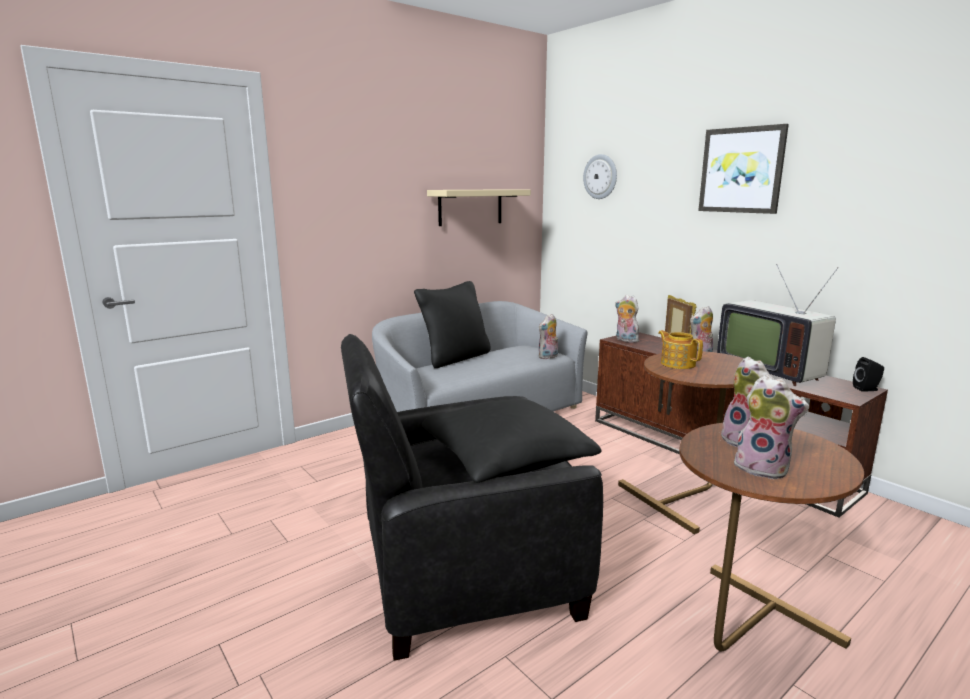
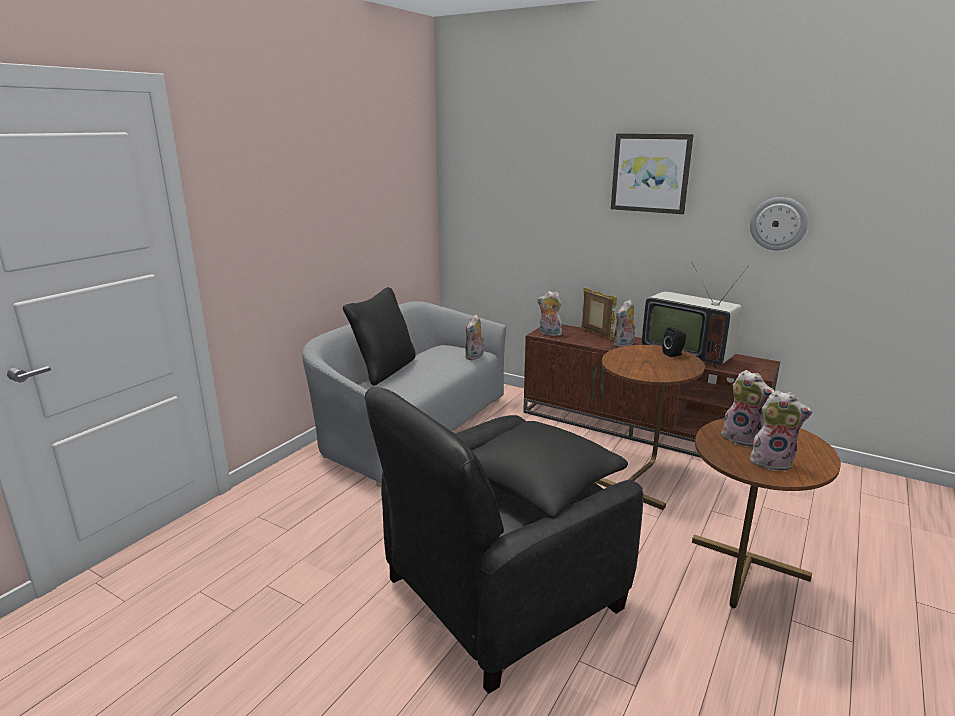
camera: 20 degrees left, 5 degrees up
(470, 207) = (377, 207): beige shelf -> none
(600, 176) = (504, 171): wall clock -> wall clock (778, 223)
(677, 363) = (631, 362): teapot -> none
(867, 389) = (767, 363): black speaker -> black speaker (674, 354)

